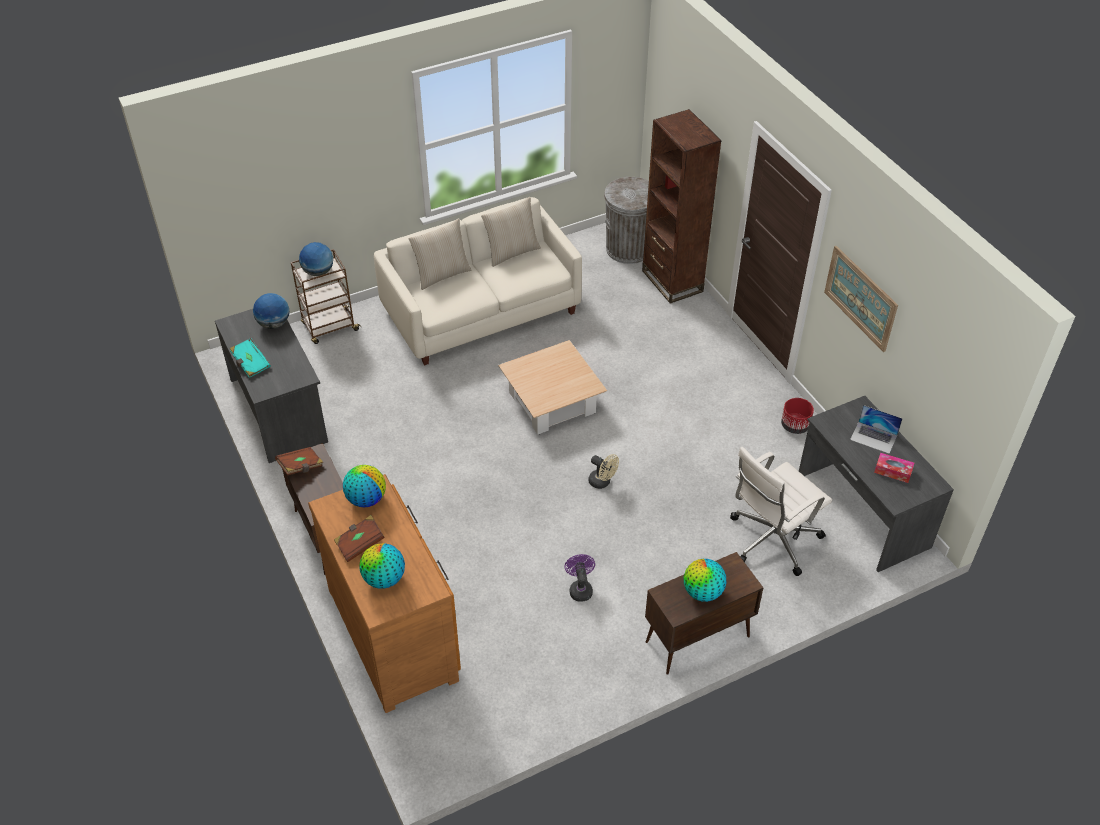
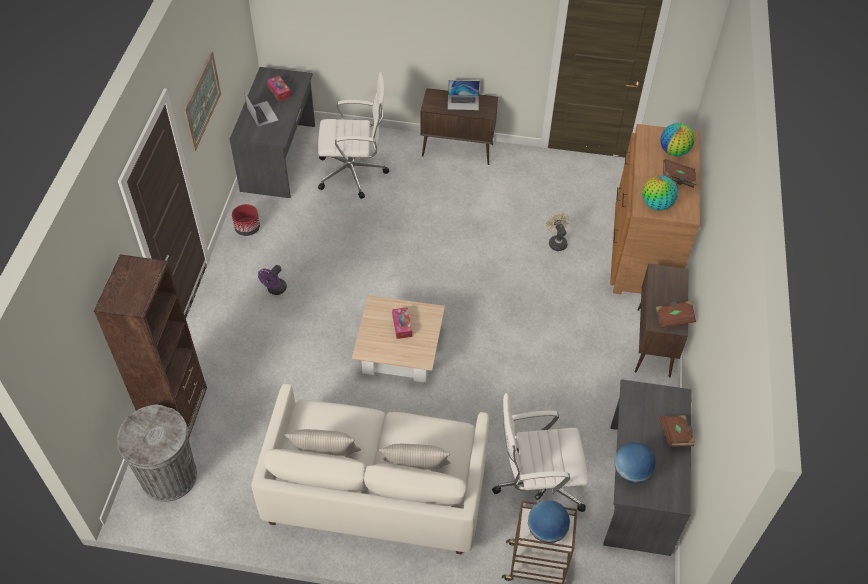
camera: 145 degrees left, 5 degrees up
(250, 364) = (675, 435): turquoise book -> brown book
(362, 370) = (536, 488): none -> white office chair
(554, 382) = (402, 326): none -> tissue box
(580, 588) = (501, 212): purple fan -> purple fan (275, 290)
(602, 482) = (422, 268): beige fan -> beige fan (556, 242)
(702, 592) = (463, 102): globe -> laptop

